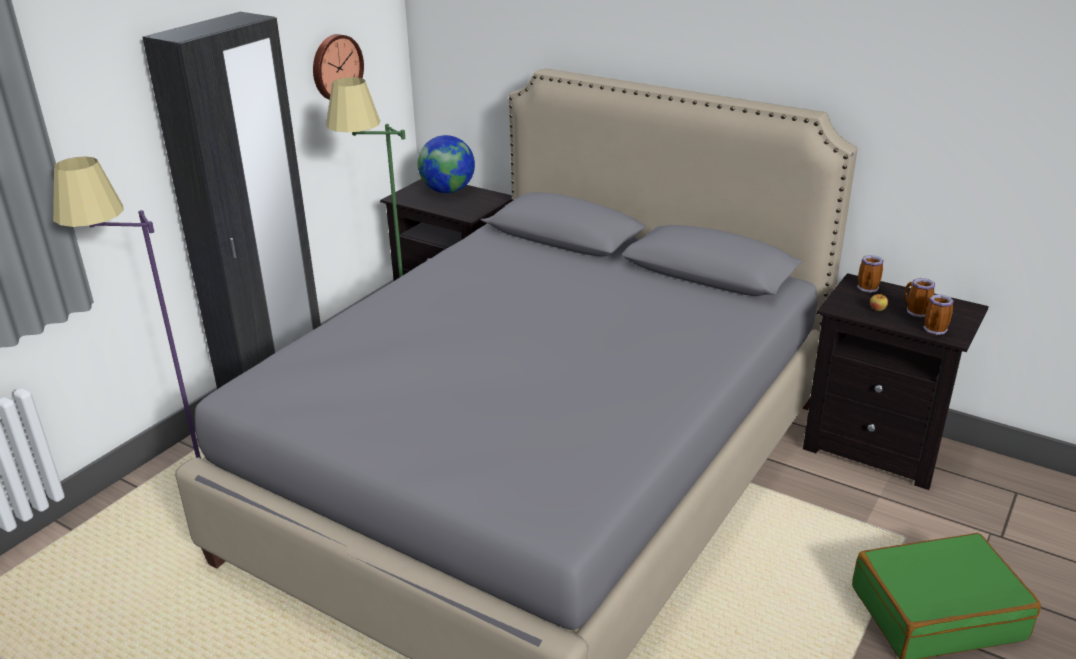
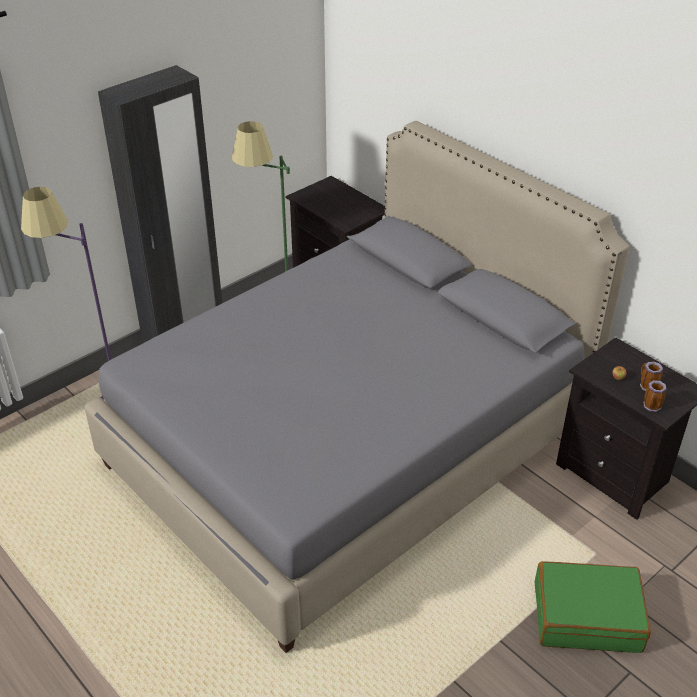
camera: 15 degrees right, 10 degrees up
(335, 67) = (256, 96): wall clock -> none
(447, 191) = (340, 195): globe -> none
(869, 289) = (623, 357): mug -> none

